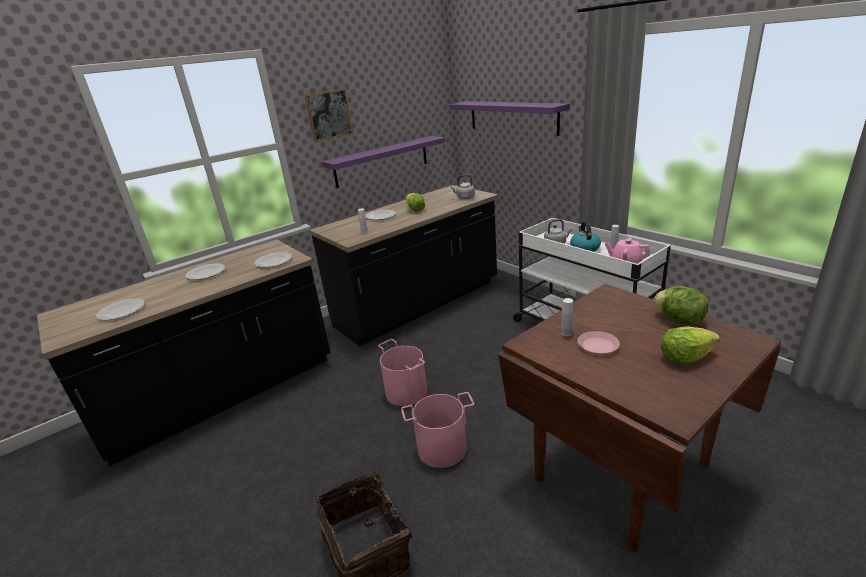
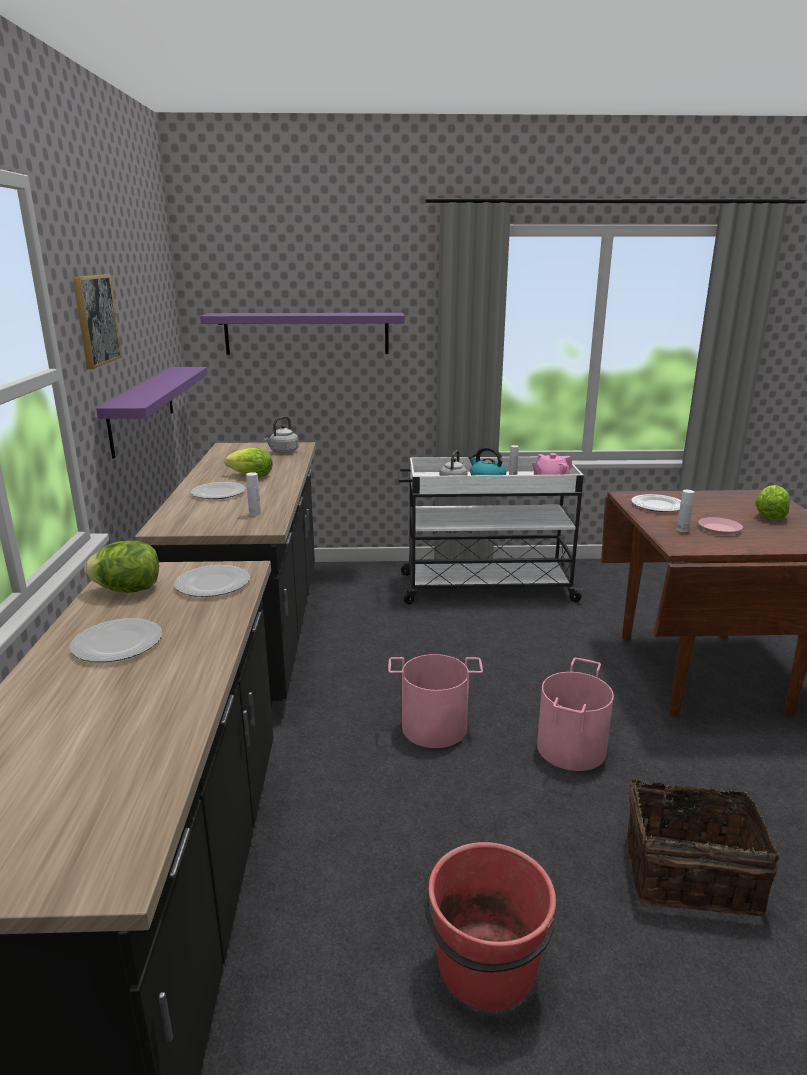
camera: 55 degrees left, 5 degrees down
(121, 311) = (109, 763): plate -> plate (657, 506)
(247, 495) = (486, 967): none -> red bucket
(679, 320) = (710, 497): lettuce -> lettuce (128, 590)

